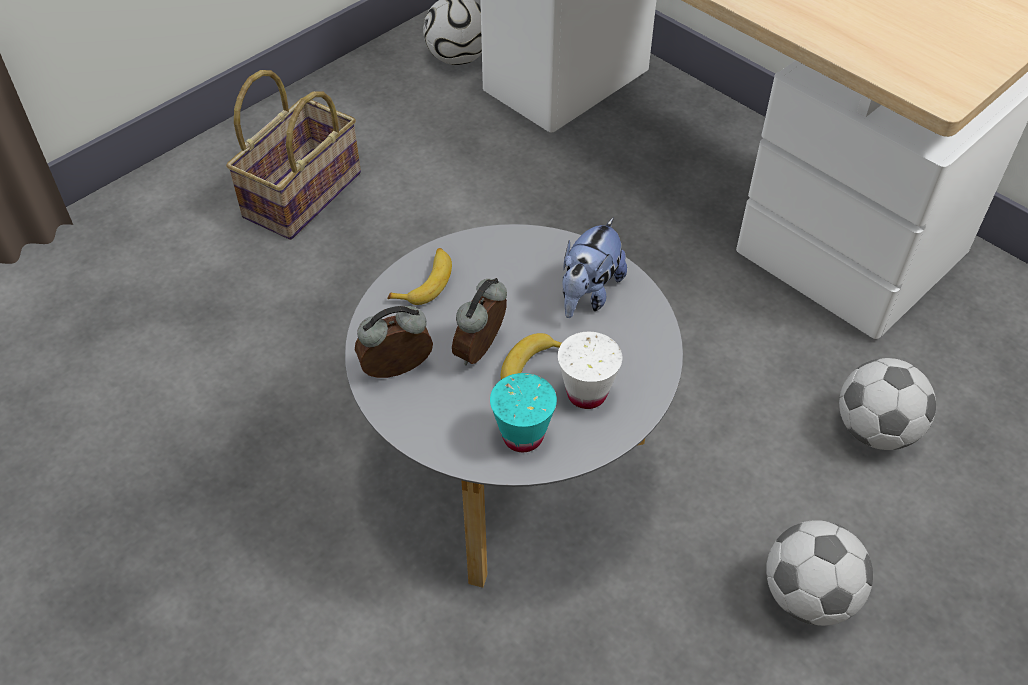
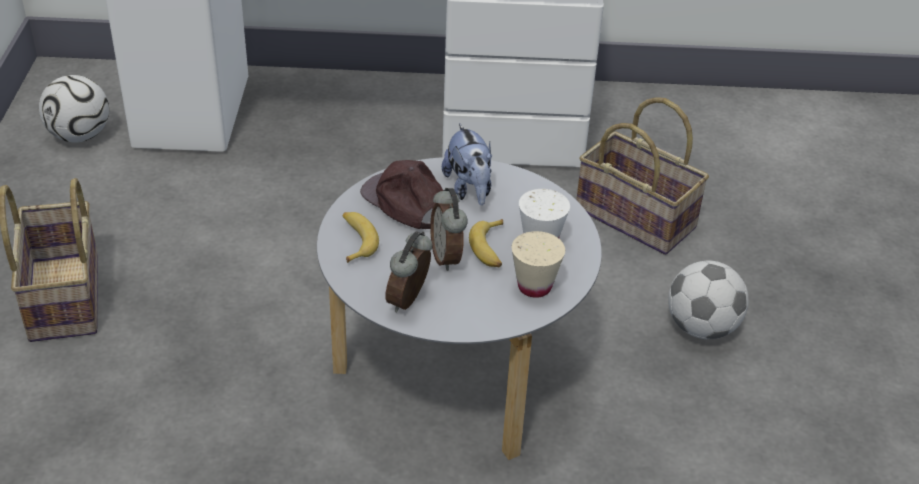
camera: 45 degrees left, 10 degrees down
(513, 271) = (405, 203): none -> brown cap
(522, 436) = (534, 287): turquoise cup -> beige cup
(875, 430) = (637, 217): football -> basket

